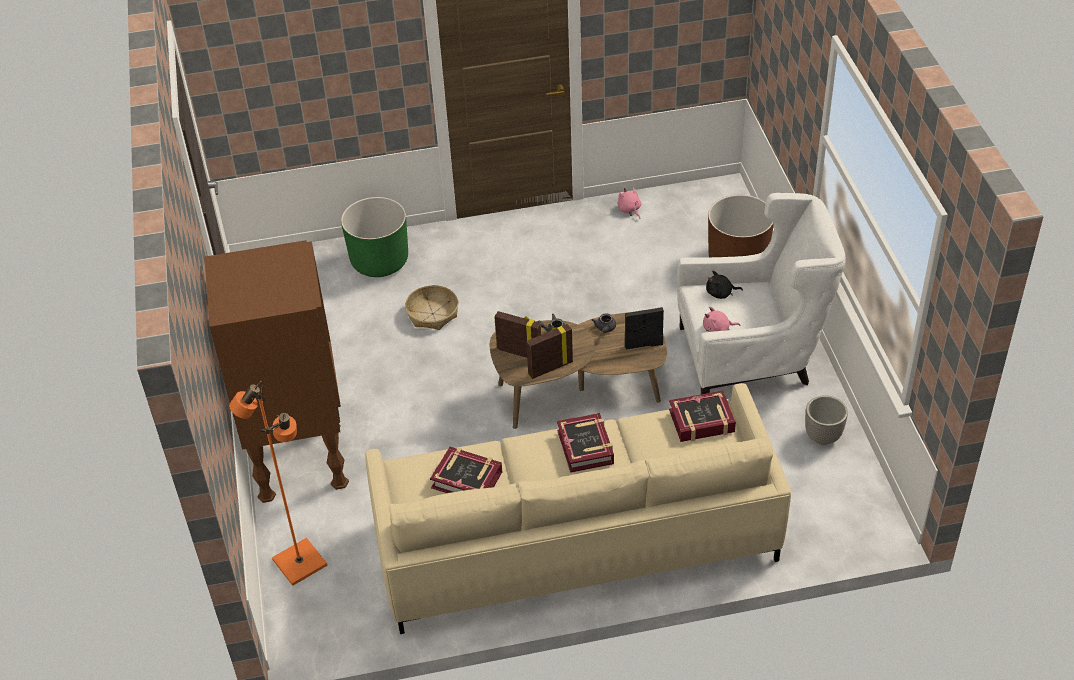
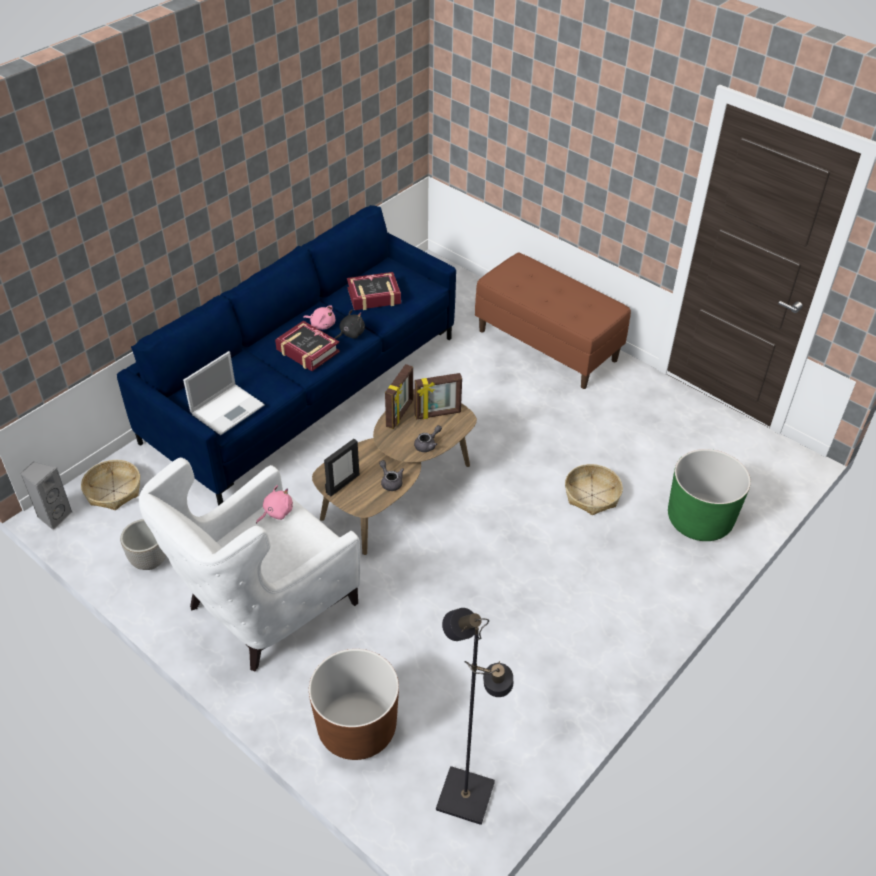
camera: 140 degrees right, 0 degrees up
(300, 562) = (473, 296): orange floor lamp -> none
(301, 460) = (548, 345): brown cabinet -> brown bench
(575, 538) = (304, 389): beige sofa -> blue sofa
(629, 210) = (533, 730): pink plush toy -> pink plush toy (321, 325)
(699, 201) = (465, 796): none -> black floor lamp
(702, 421) = (228, 409): book -> laptop
(721, 293) = (300, 553): black plush toy -> black plush toy (350, 334)
(825, 520) = (113, 491): none -> basket
(892, 521) = (54, 516): none -> grey speaker

